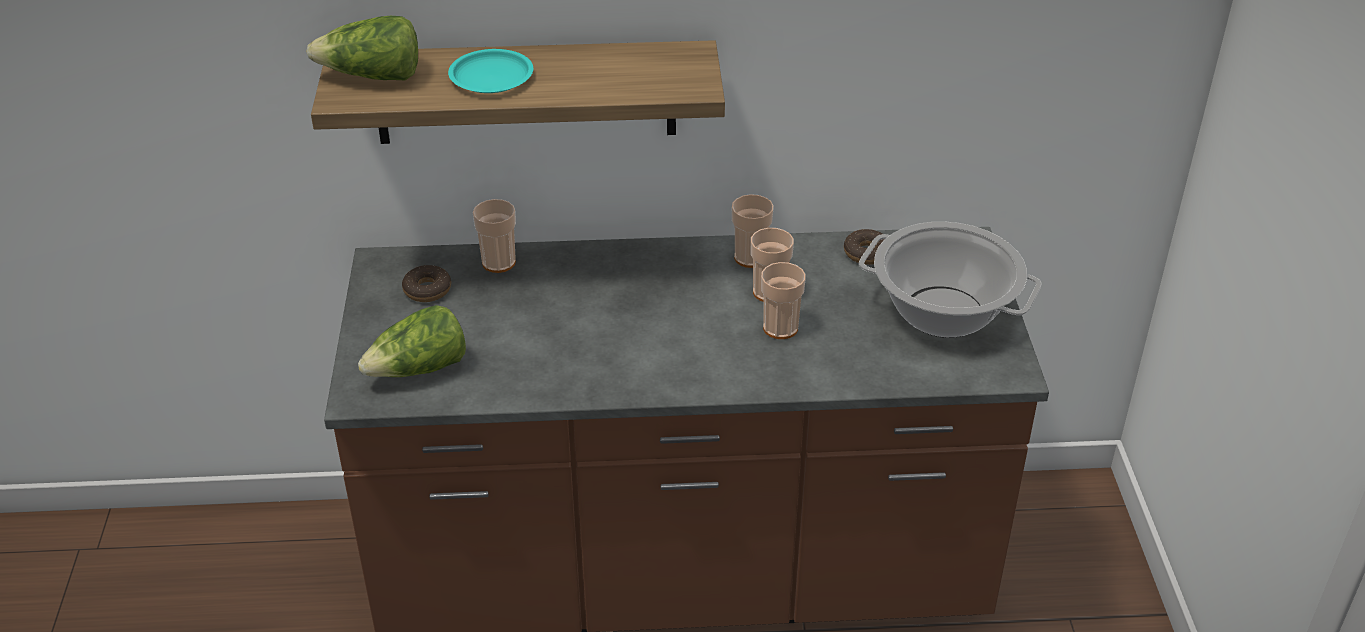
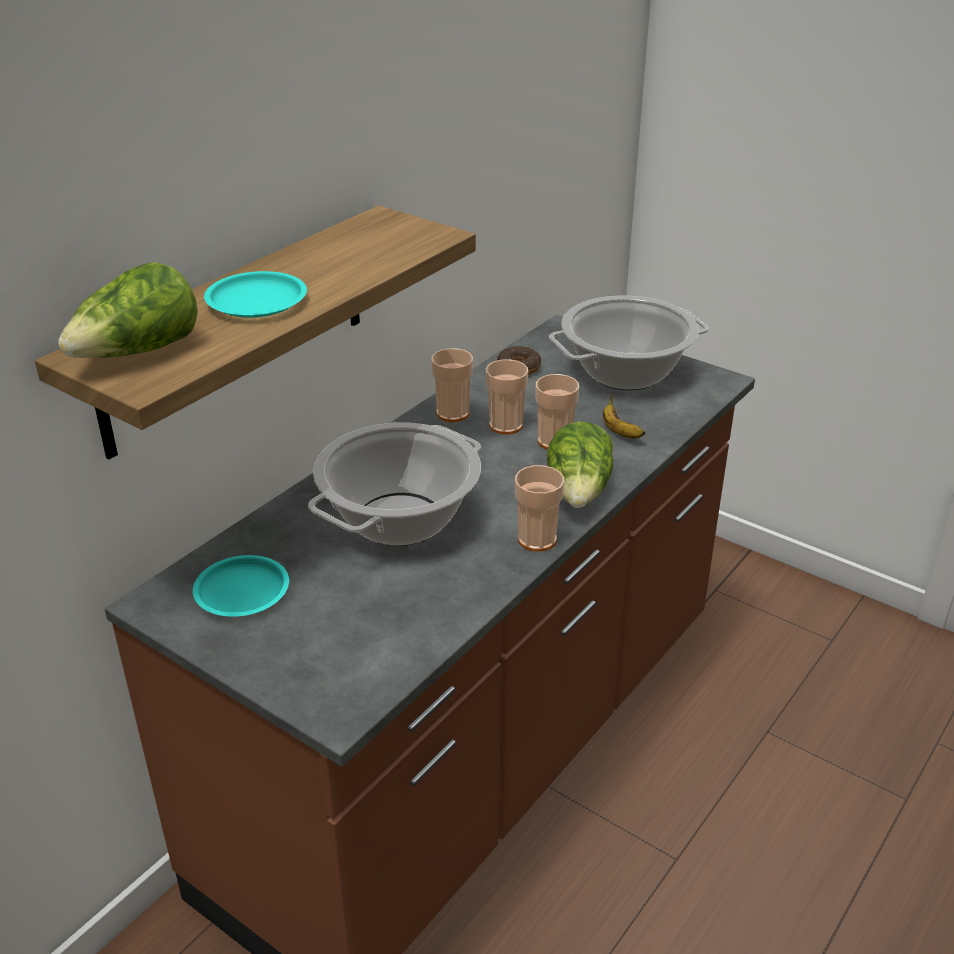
camera: 50 degrees left, 5 degrees down
(419, 369) = (352, 652): lettuce -> lettuce (579, 492)
(427, 290) = (242, 592): donut -> turquoise plate
(498, 262) = (268, 533): cup -> cup (537, 539)
(583, 309) = (400, 519): none -> cooking pot
(841, 355) = (619, 432): none -> banana

